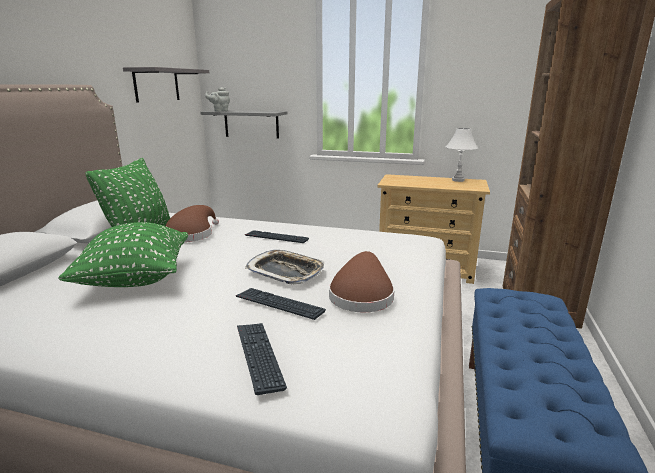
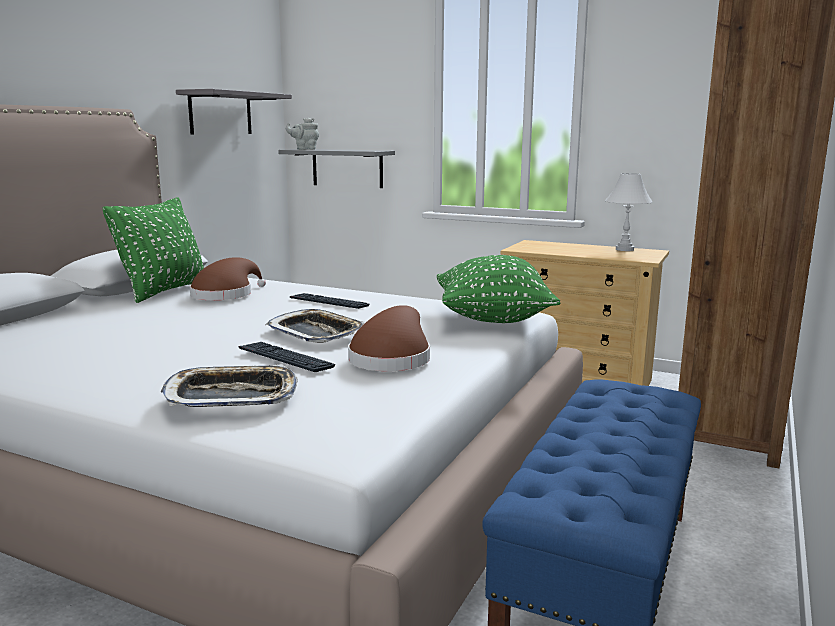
camera: 10 degrees right, 5 degrees down
(136, 279) = (138, 330): green pillow -> green pillow (492, 319)
(259, 356) = (232, 396): keyboard -> tray

